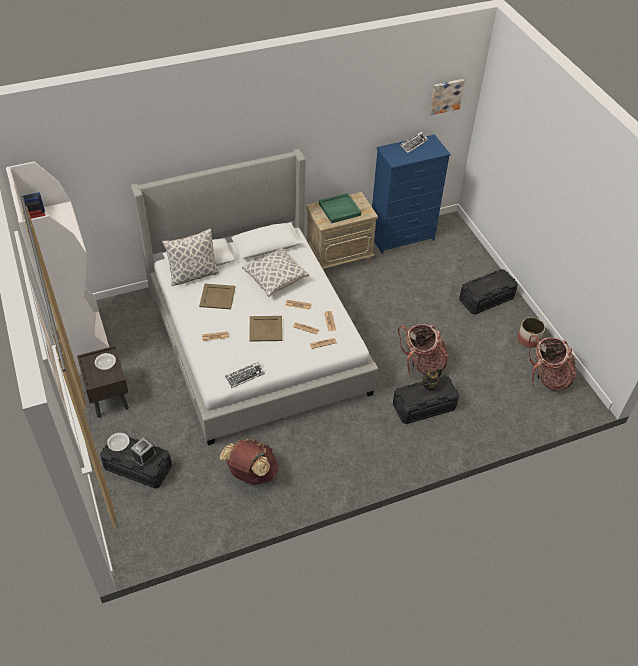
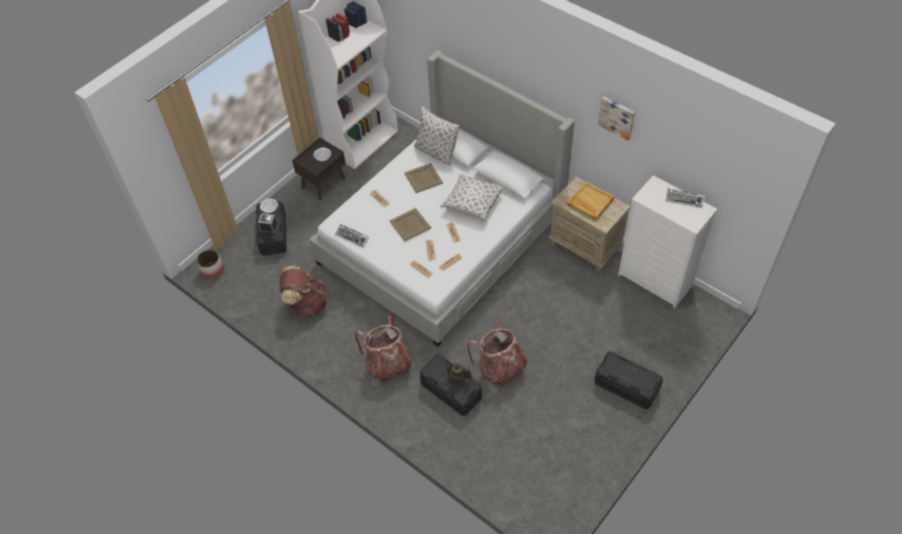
camera: 65 degrees right, 5 degrees up
(339, 210) = (589, 202): green tray -> beige tray
(402, 237) = (655, 281): blue dresser -> white dresser
(446, 96) = (736, 178): picture -> picture (617, 117)
(529, 340) = (598, 445): planter -> planter (212, 271)
(547, 378) = (558, 481): backpack -> backpack (388, 364)

